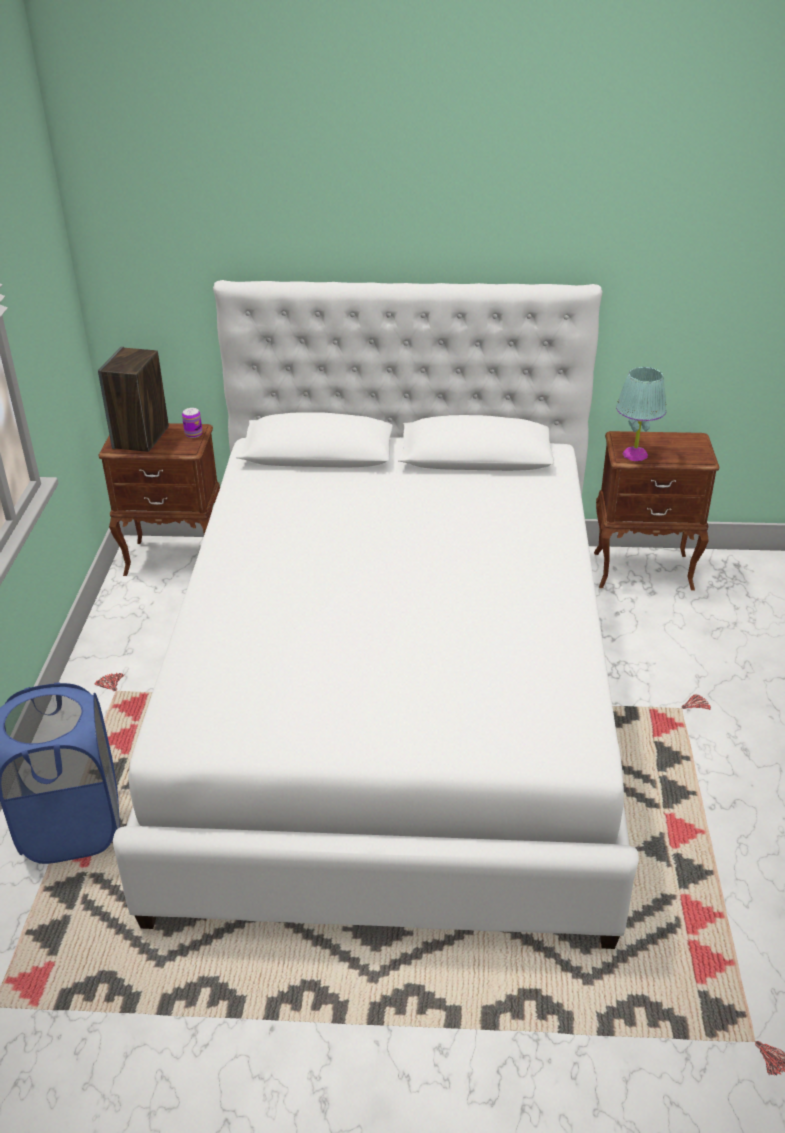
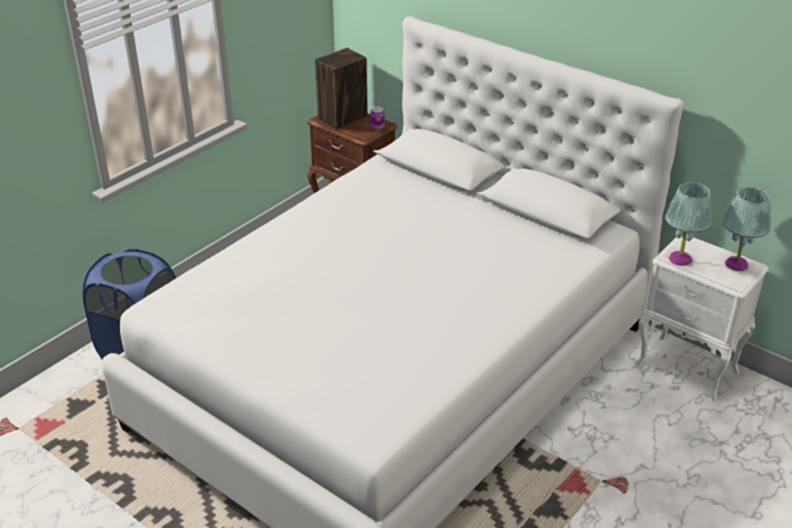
camera: 35 degrees right, 0 degrees up
(643, 571) = (687, 368): brown nightstand -> white nightstand
(683, 441) = (736, 264): none -> turquoise table lamp

